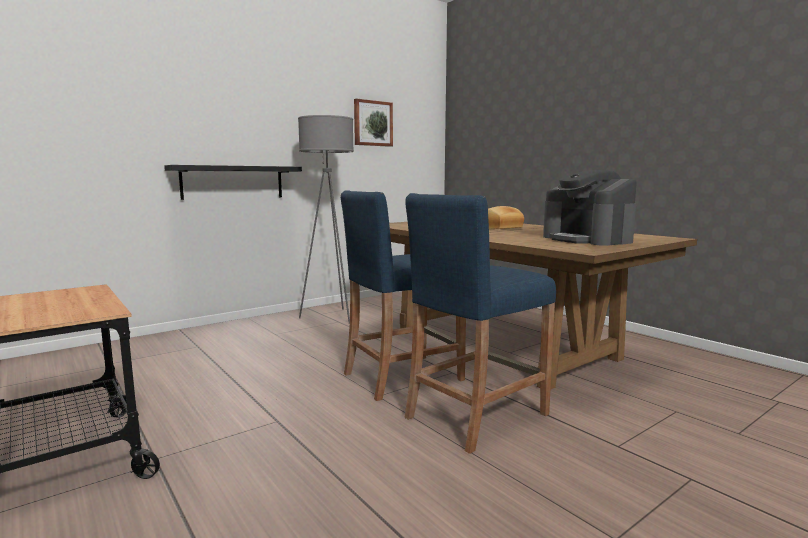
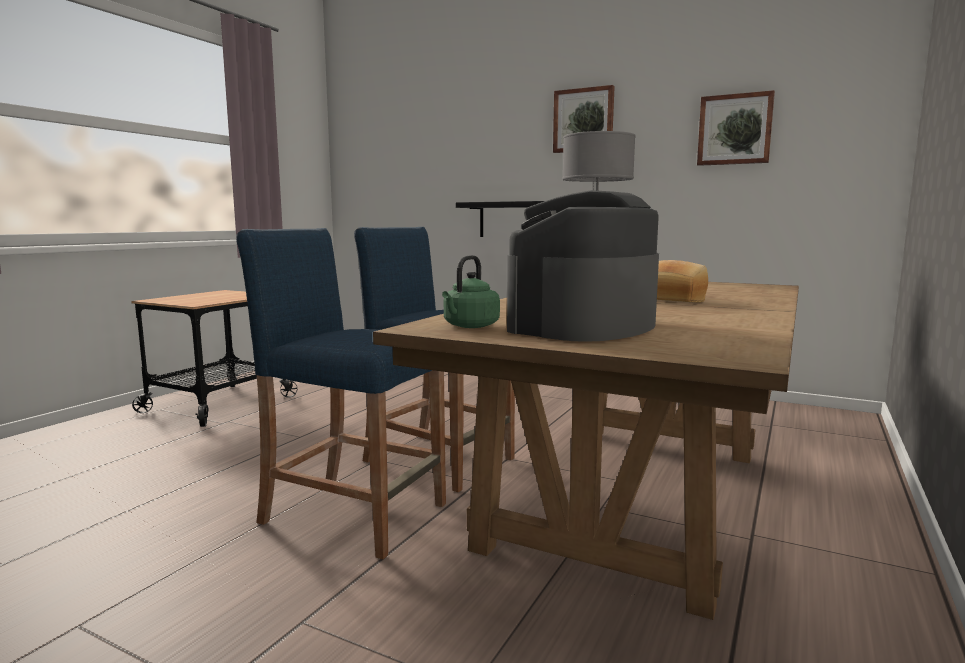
camera: 65 degrees right, 0 degrees up
(275, 100) = (583, 120): none -> picture
(583, 247) = (469, 326): none -> green kettle

